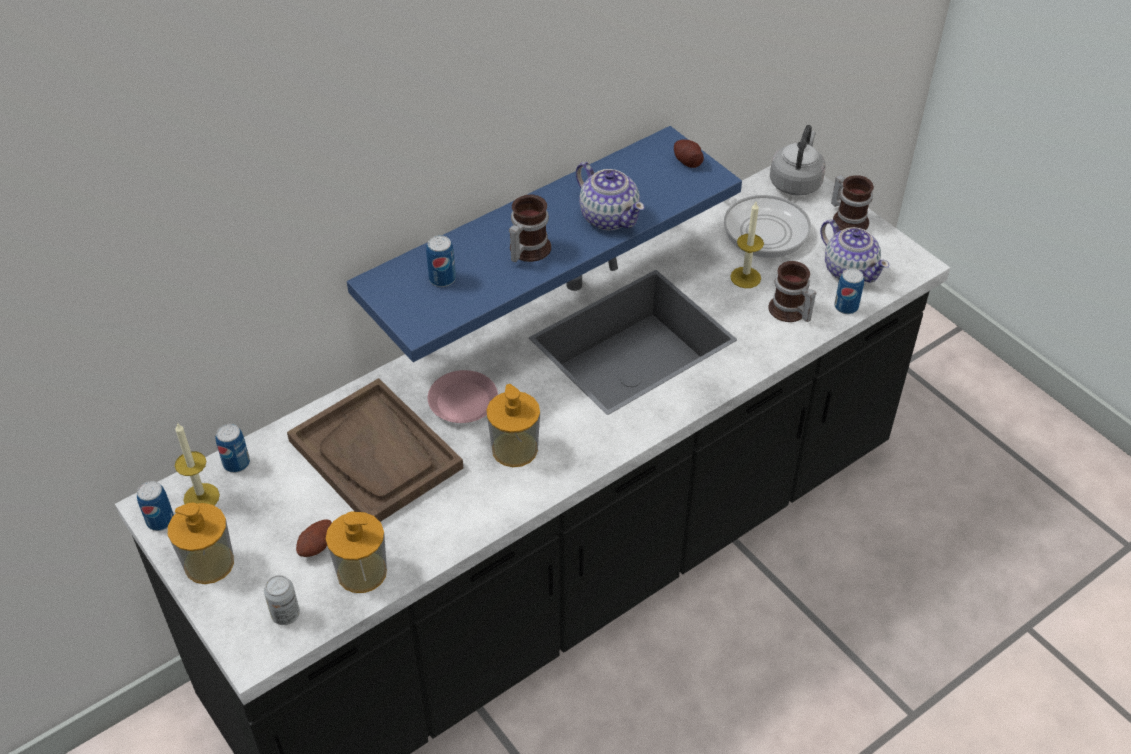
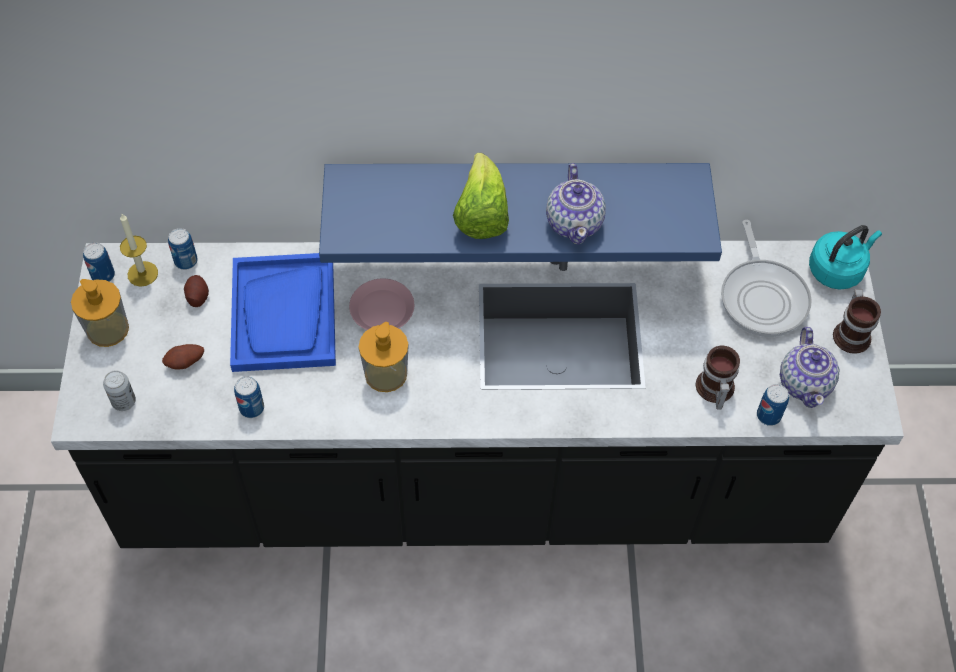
camera: 35 degrees right, 10 degrees up
(362, 572) = (198, 403): soap dispenser -> none
(376, 454) = (284, 314): brown tray -> blue tray
(442, 279) = (394, 204): can -> can (252, 408)
(526, 250) = (481, 215): mug -> lettuce
(687, 161) = (690, 207): potato -> potato (197, 296)
(745, 277) = (705, 335): candle -> none
(796, 182) = (837, 270): grey kettle -> turquoise kettle

